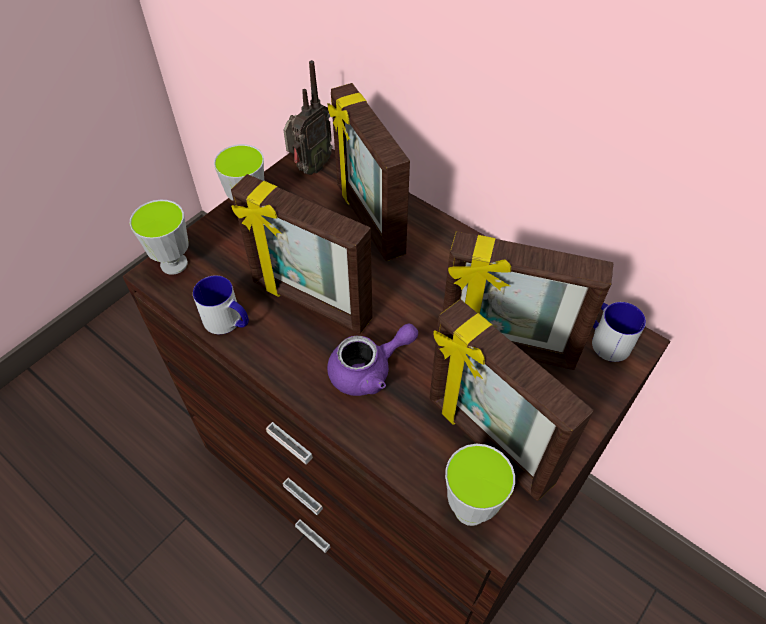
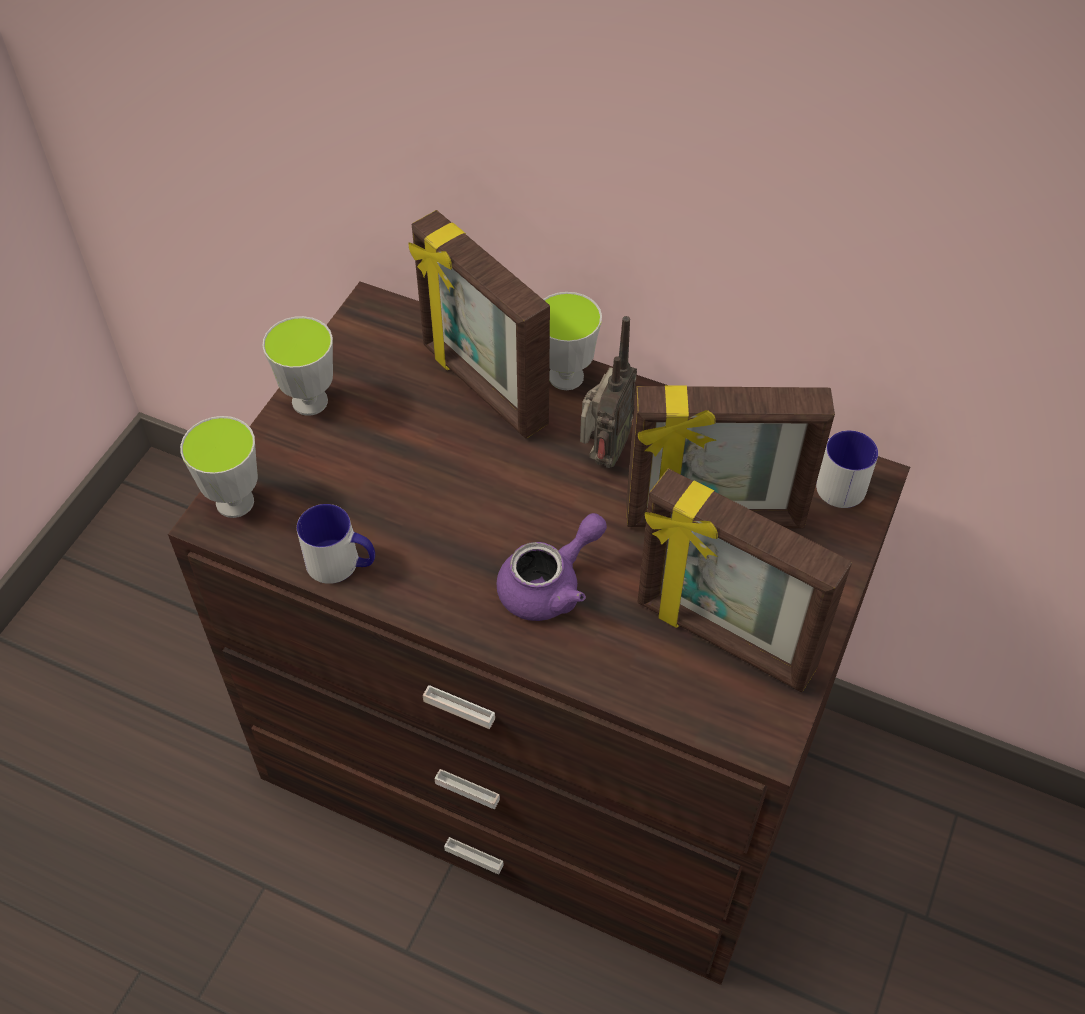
camera: 15 degrees left, 0 degrees up
(310, 168) = (375, 328): radio -> radio (603, 454)
(310, 302) = (443, 515): picture frame -> none
(470, 509) = (725, 720): cup -> cup (566, 377)

